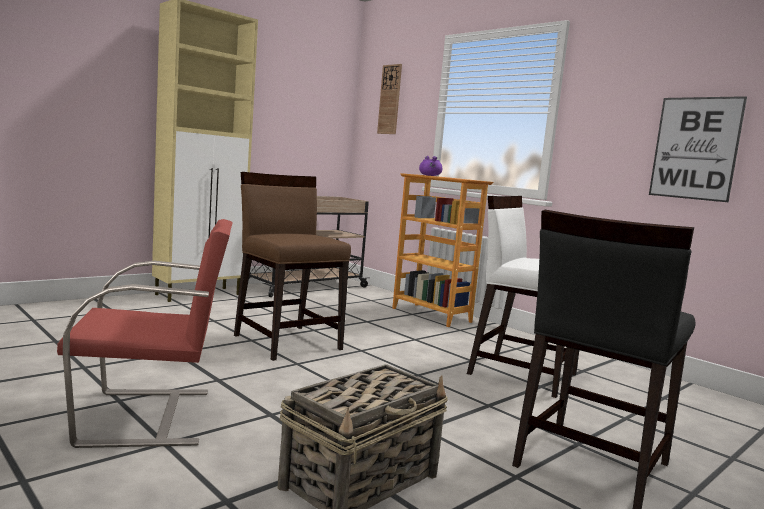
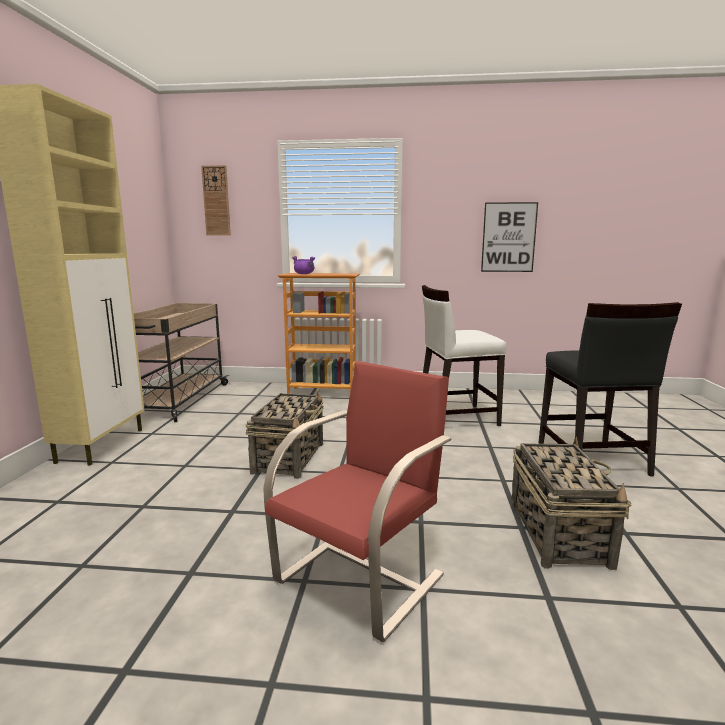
camera: 40 degrees left, 5 degrees up
(287, 342) = (289, 457): brown chair -> basket

